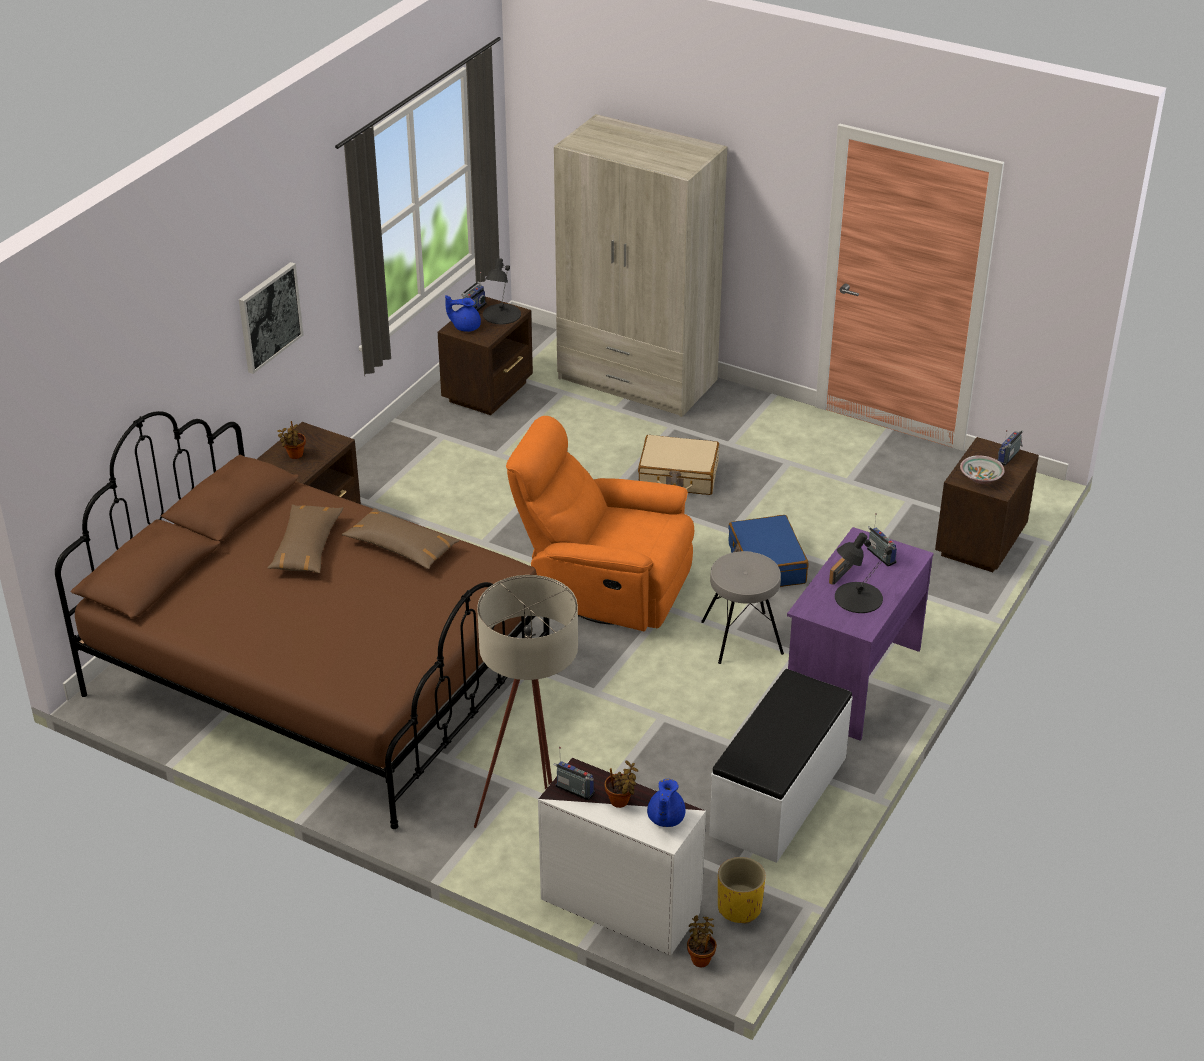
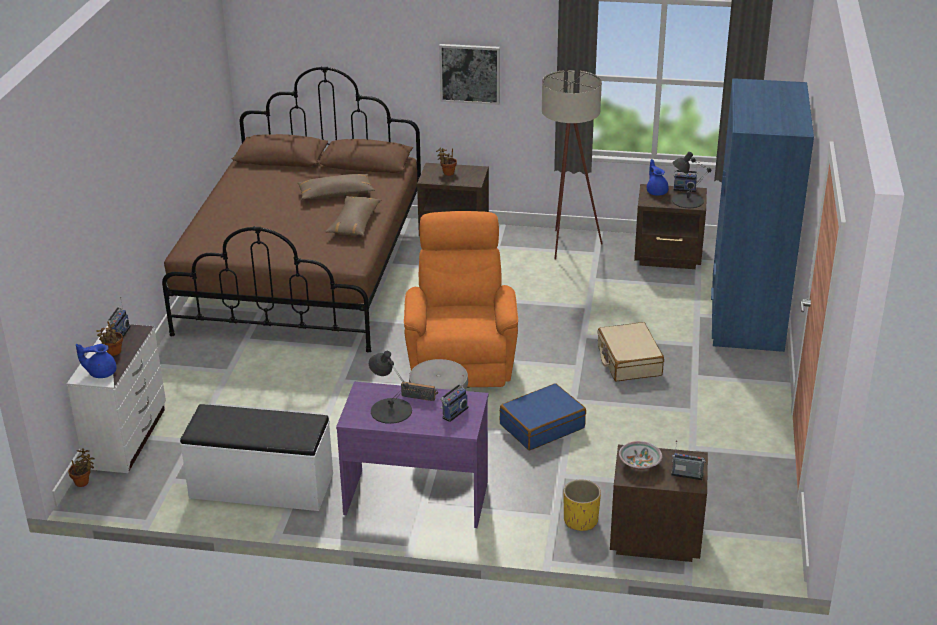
camera: 70 degrees right, 5 degrees down
(533, 831) = (187, 388): beige floor lamp -> beige floor lamp (567, 247)
(637, 380) = (745, 315): beige wardrobe -> blue wardrobe
(739, 908) = (137, 490): yellow planter -> yellow planter (580, 520)

